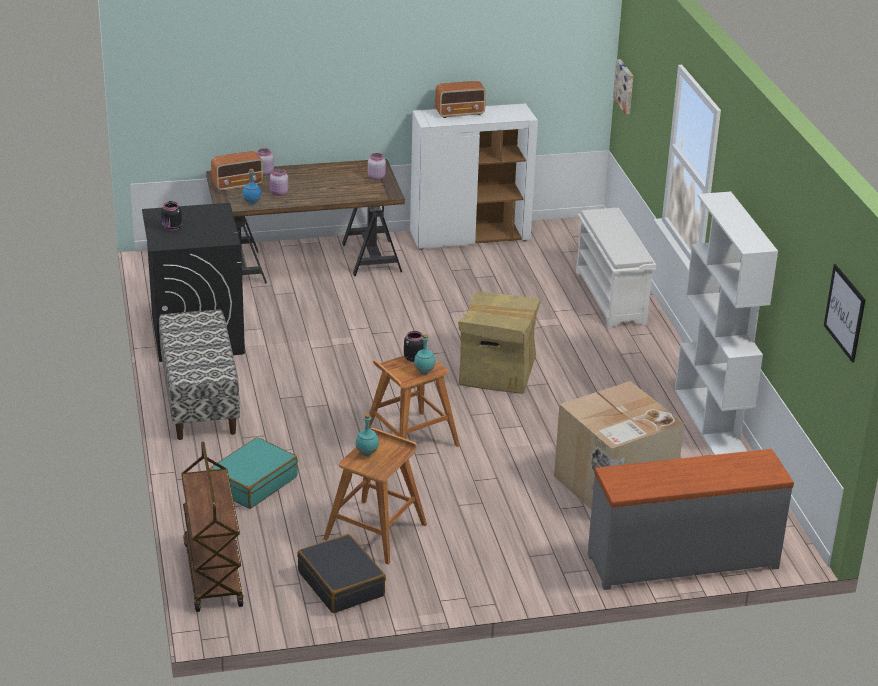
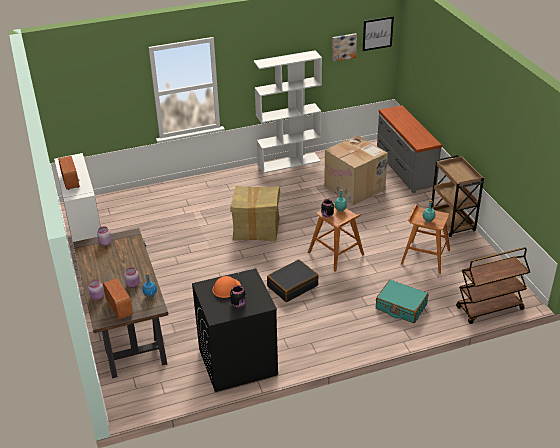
camera: 95 degrees left, 5 degrees up
(199, 400) = (321, 345): bench -> none
(207, 222) = (226, 288): none -> orange hard hat
(341, 584) = (473, 263): black suitcase -> black suitcase (292, 286)
(473, 585) = (452, 223): none -> brown cart
(611, 298) = (168, 195): white shoe rack -> none
(625, 86) = (65, 110): picture -> picture (343, 46)

